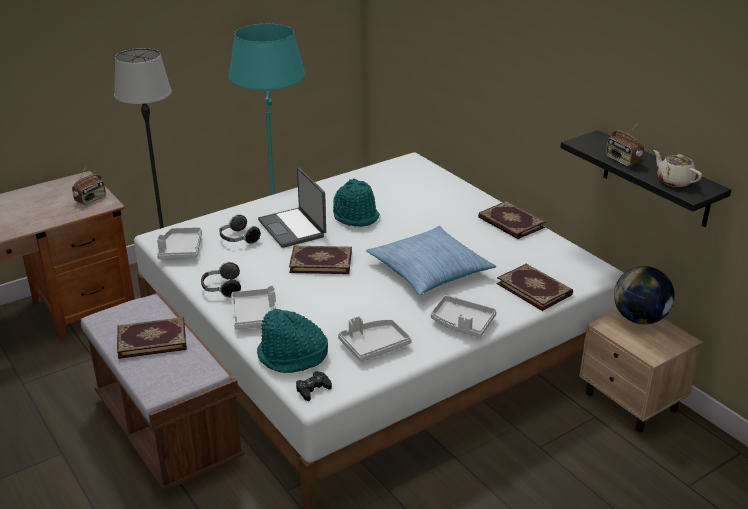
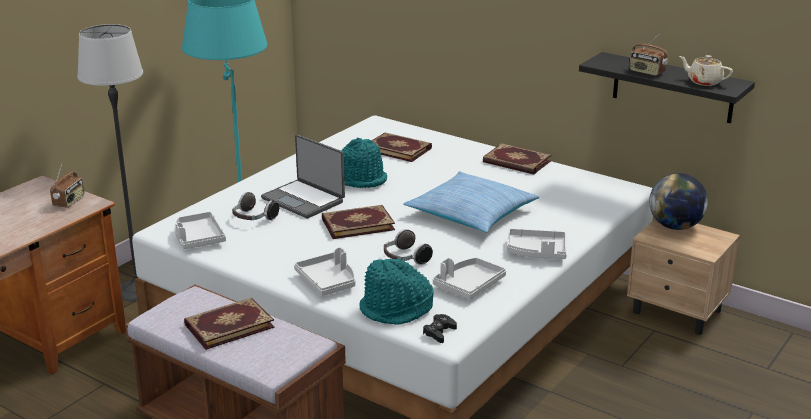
camera: 20 degrees left, 5 degrees down
(221, 289) = (273, 265): headphones -> headphones (405, 259)
(535, 289) = (580, 212): book -> book (398, 149)

